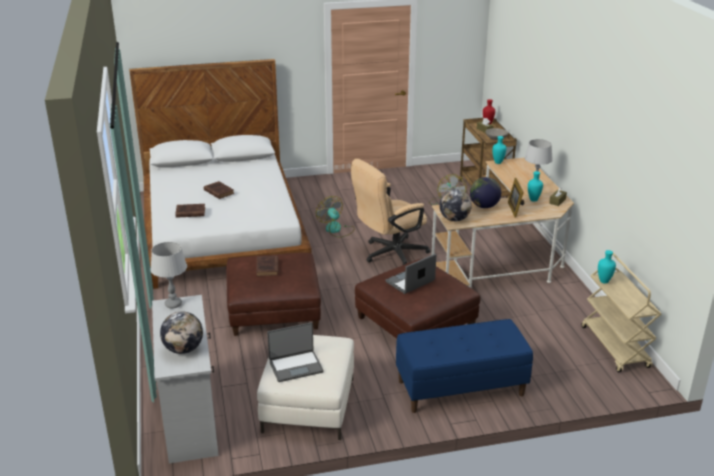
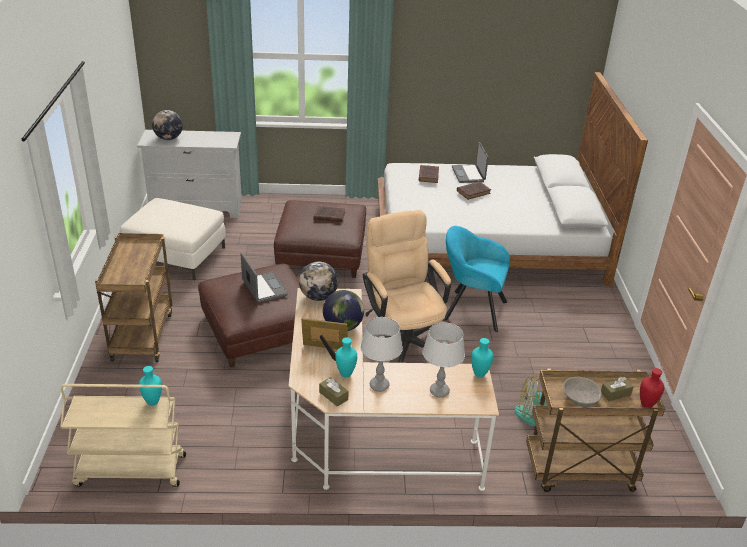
camera: 100 degrees right, 5 degrees up
(173, 304) = (229, 138): grey table lamp -> grey table lamp (439, 391)
(296, 366) = (167, 210): laptop -> laptop (469, 174)
(336, 230) = (471, 309): fan -> turquoise armchair
(460, 388) = (142, 335): blue bench -> brown cart

